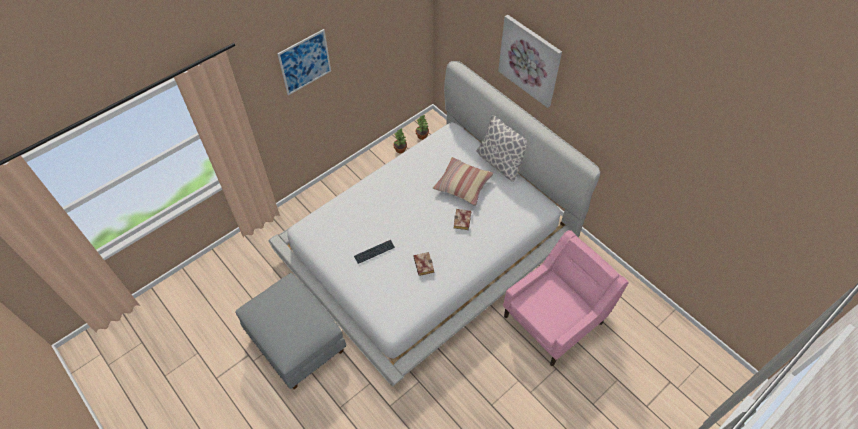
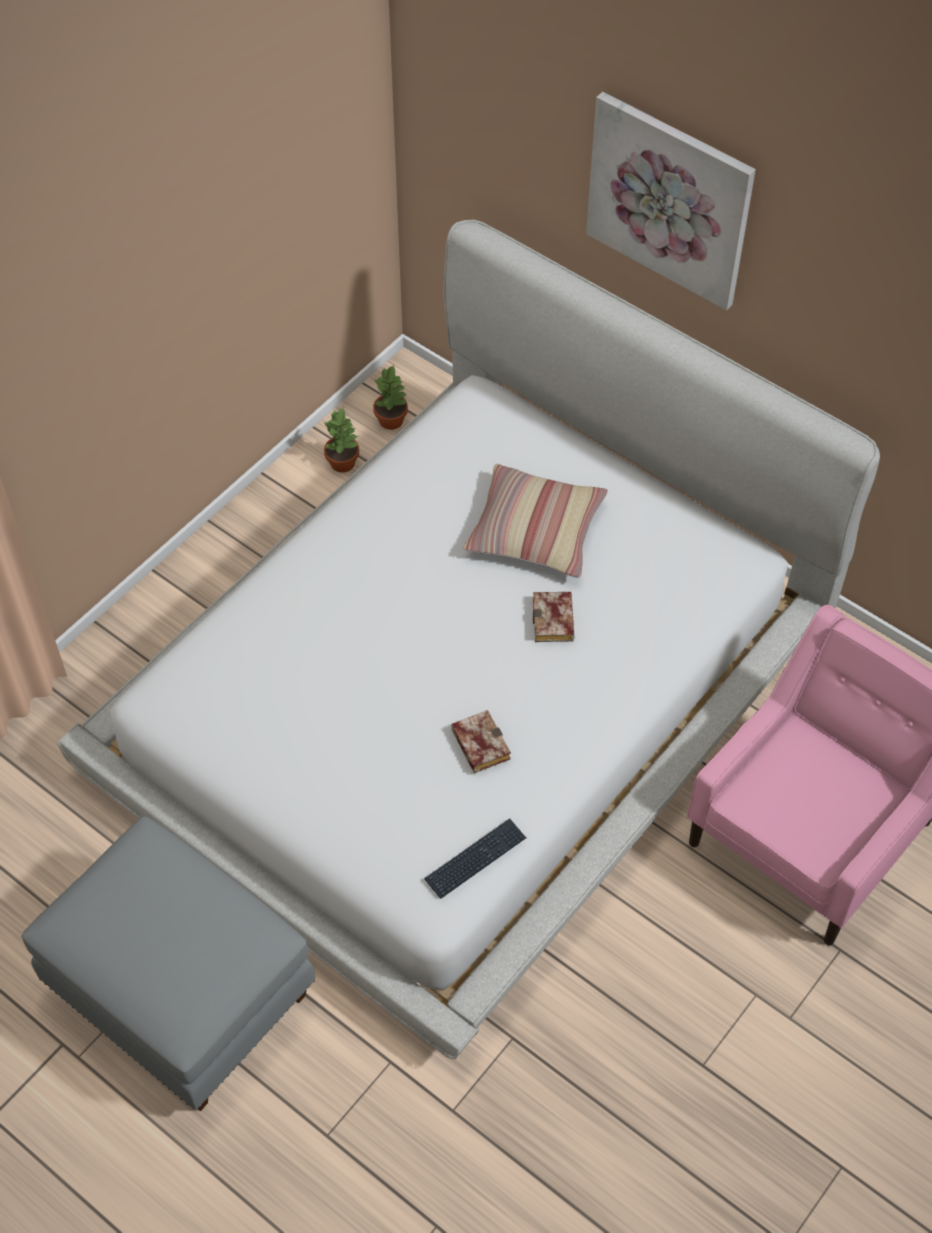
camera: 10 degrees left, 0 degrees up
(305, 62) = (106, 272): picture -> none
(374, 252) = (350, 731): keyboard -> keyboard (475, 859)
(500, 162) = (616, 461): pillow -> none

